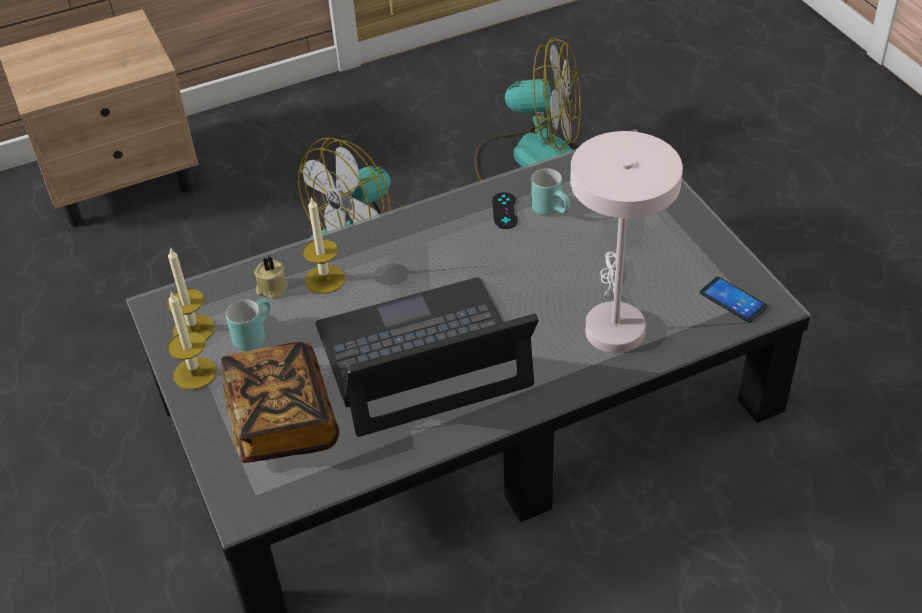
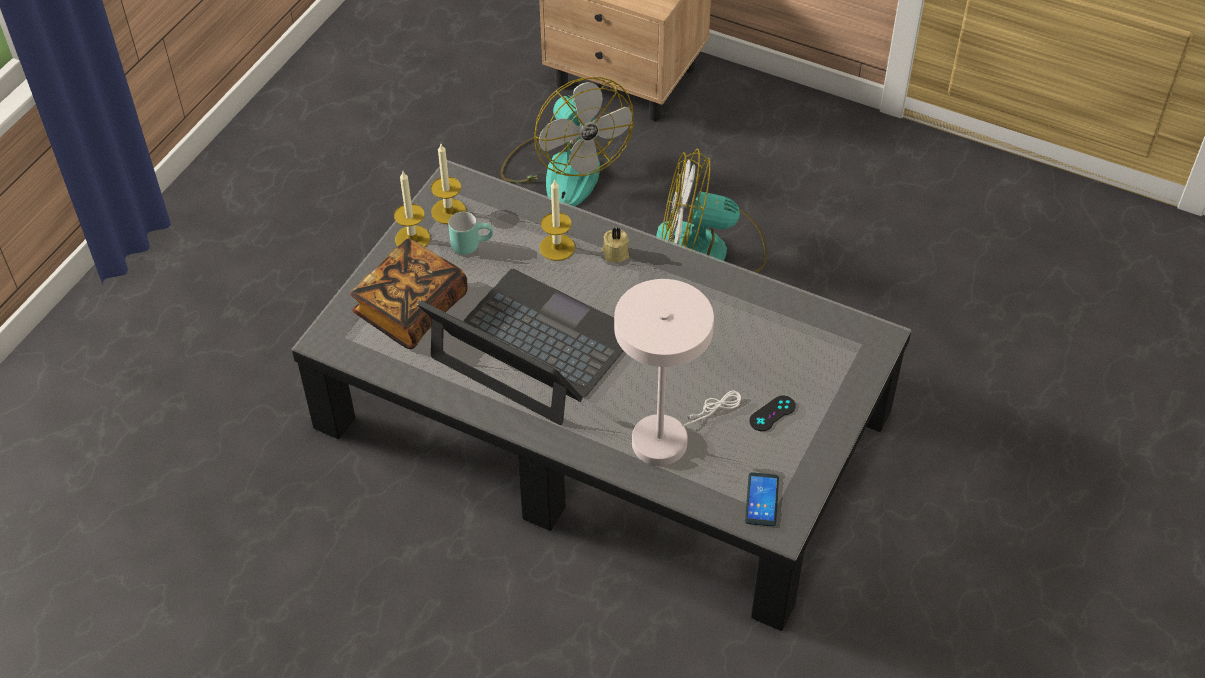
camera: 50 degrees right, 5 degrees up
(271, 288) = (522, 225): beige candle -> beige candle (615, 253)
(504, 211) = (726, 303): black game controller -> black game controller (772, 413)
(529, 159) = (905, 297): fan -> fan (563, 168)
(553, 210) = (756, 332): turquoise mug -> none

